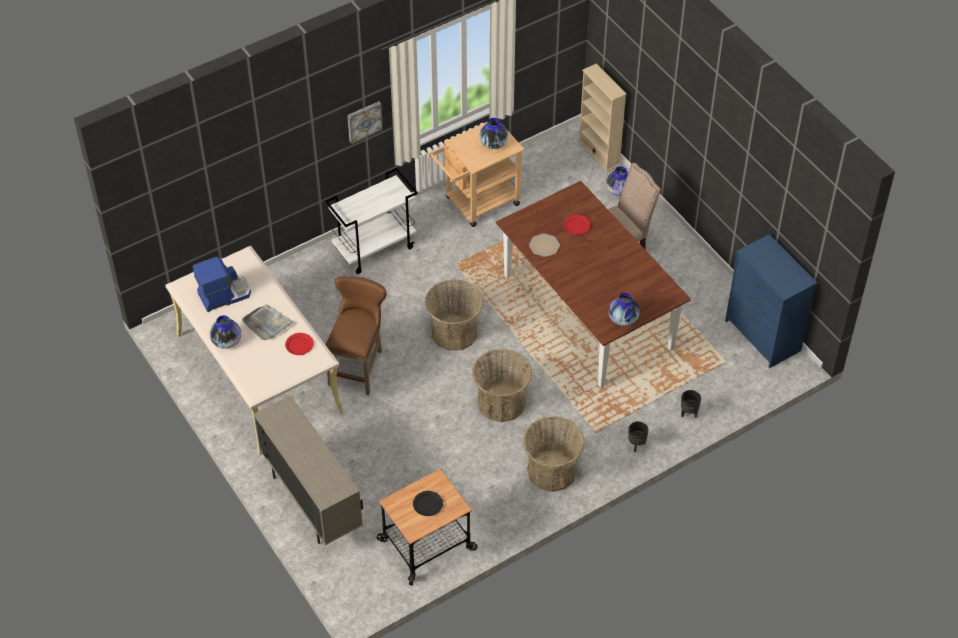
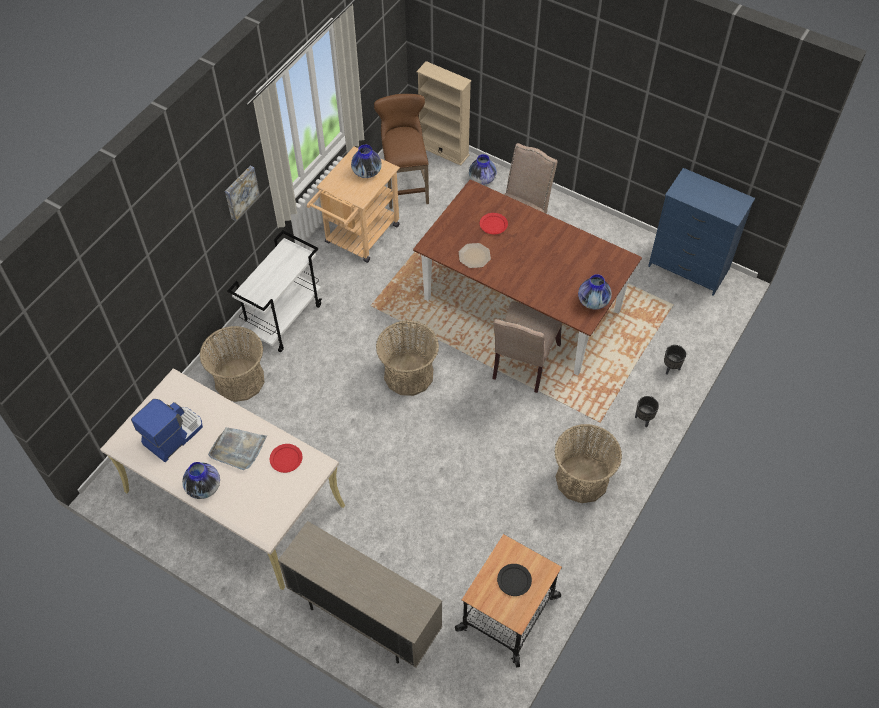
camera: 25 degrees left, 5 degrees up
(359, 366) = (333, 447): brown stool -> brown stool (405, 184)
(501, 402) = (494, 428): basket -> basket (239, 380)
(558, 360) = (523, 364): none -> beige chair

